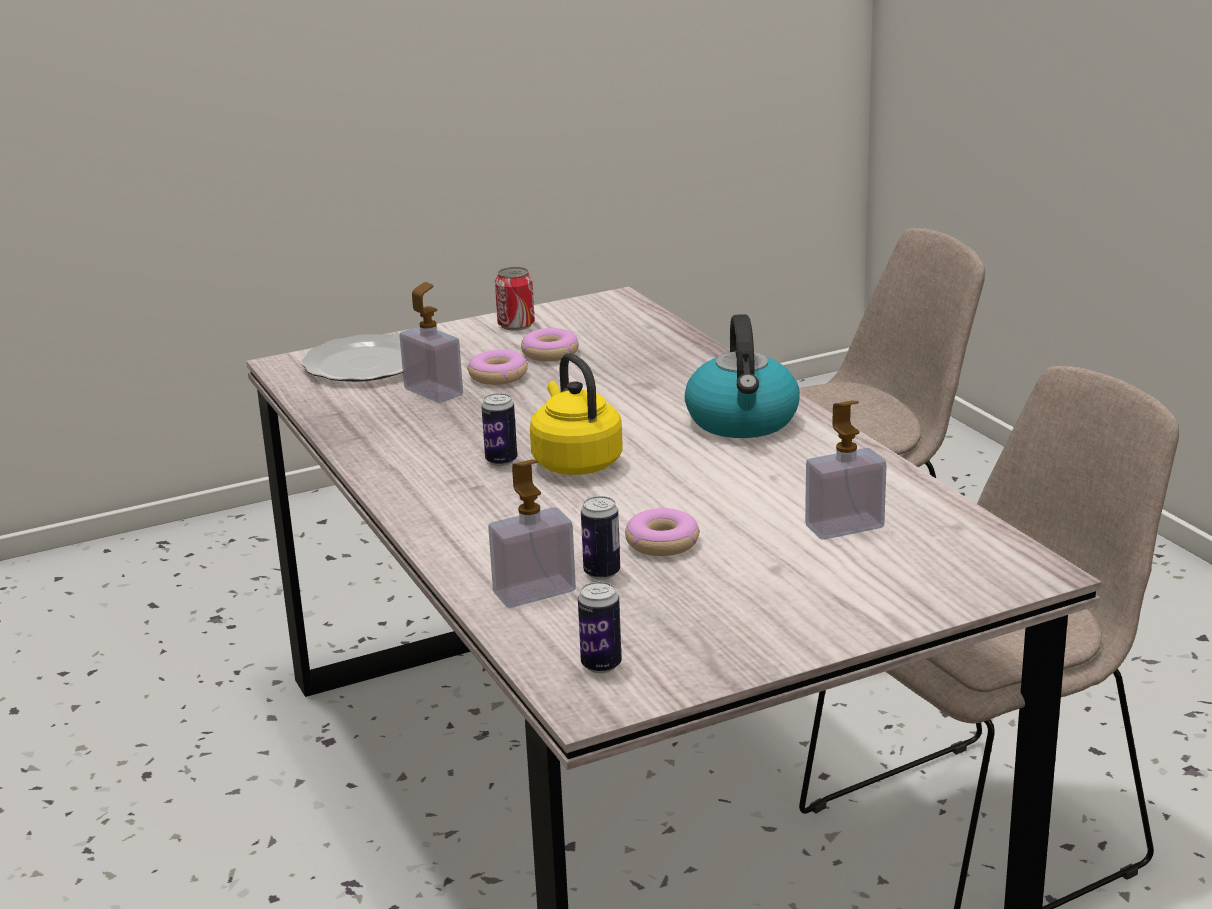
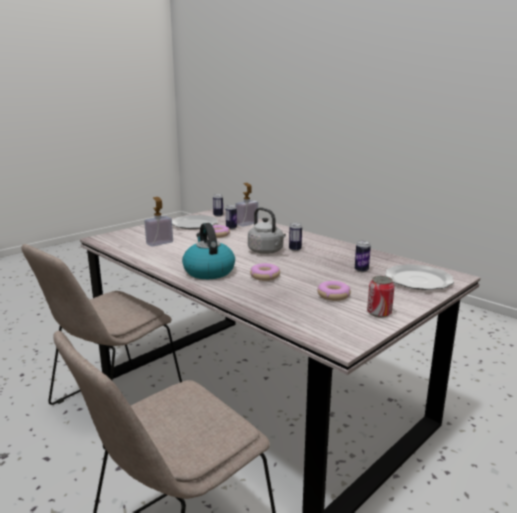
camera: 160 degrees right, 5 degrees down
(433, 392) = (361, 270): soap dispenser -> can
(498, 376) = (343, 280): donut -> donut (265, 276)
(575, 462) = (267, 251): yellow kettle -> grey kettle
(713, 614) = (194, 224): none -> plate

